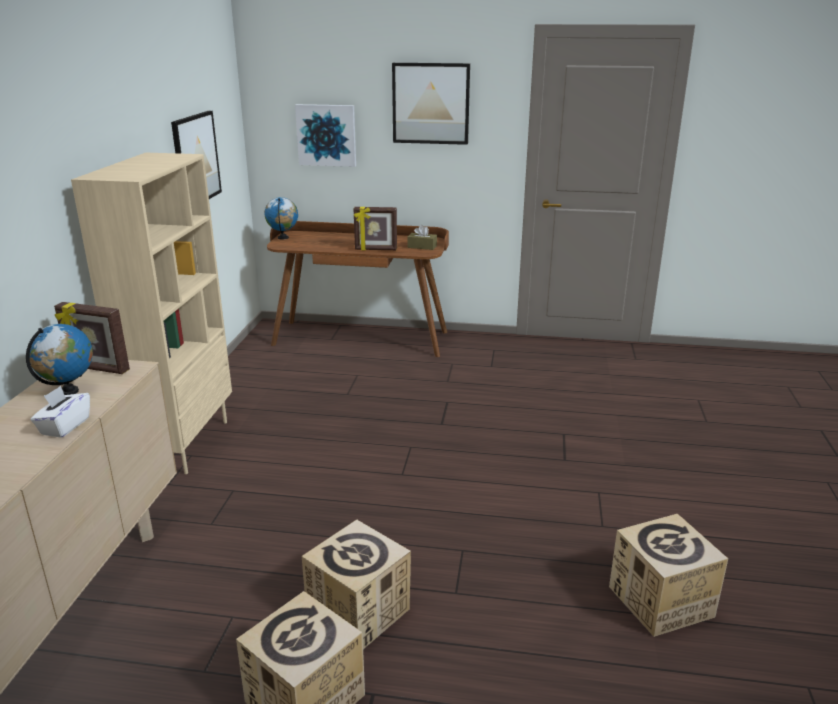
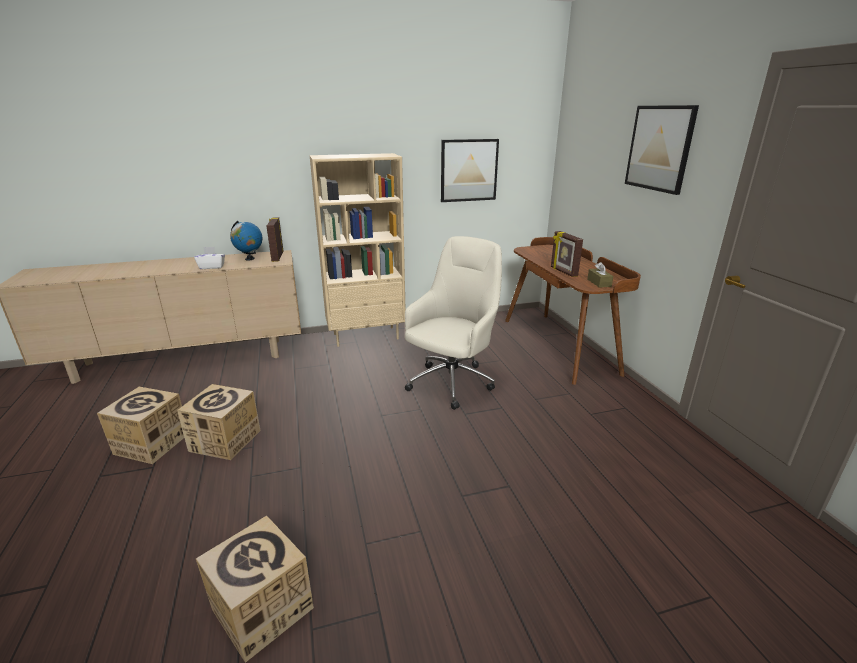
camera: 65 degrees right, 0 degrees up
(283, 238) = (539, 247): globe -> none
(326, 135) = (590, 171): picture -> none
(375, 415) = (451, 383): none -> beige office chair

